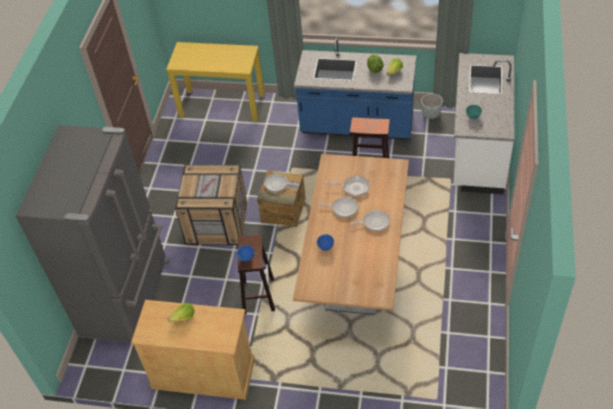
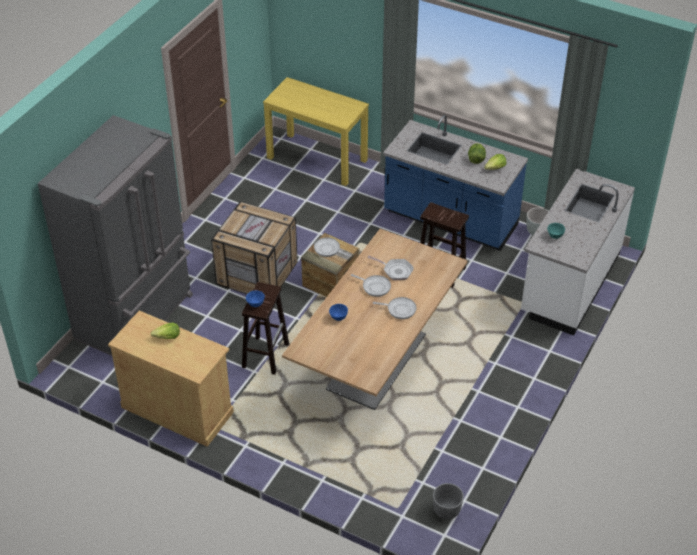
camera: 15 degrees right, 5 degrees down
(478, 387) = (446, 511): none -> grey planter

